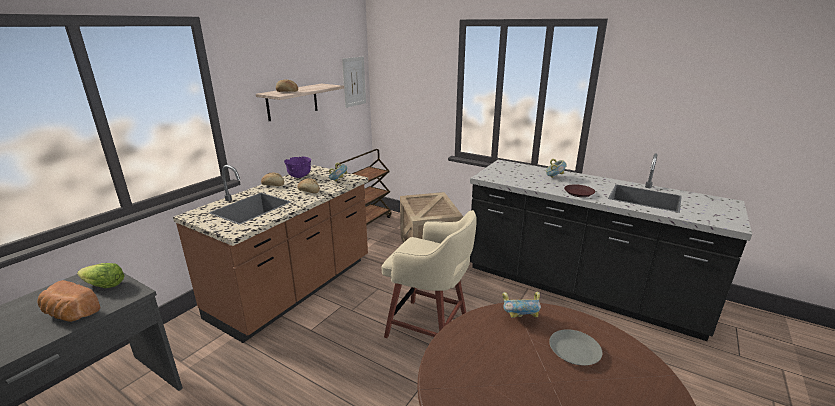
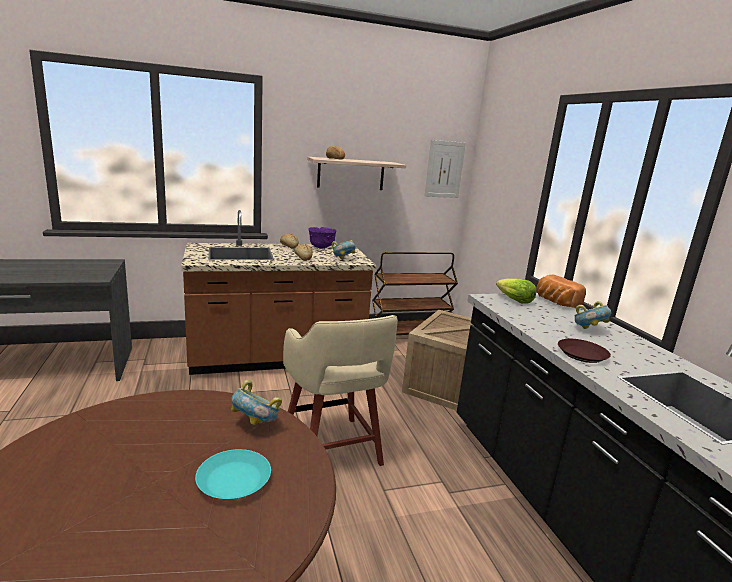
camera: 40 degrees right, 5 degrees down
(70, 314) = (57, 275): bread -> bread (555, 302)
(103, 285) = (97, 269): lettuce -> lettuce (514, 300)
(573, 351) = (233, 480): grey plate -> turquoise plate

